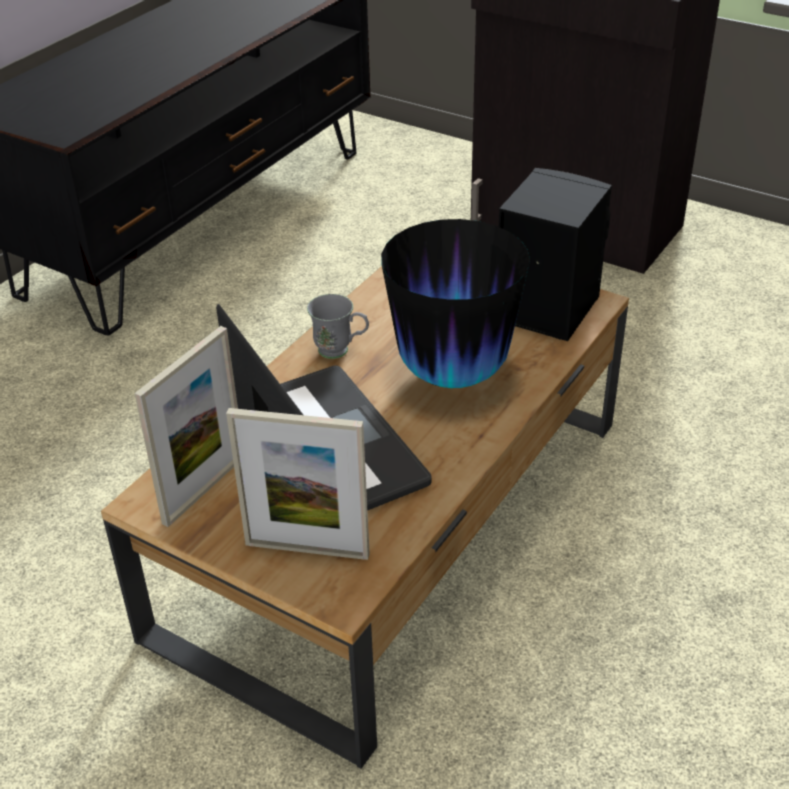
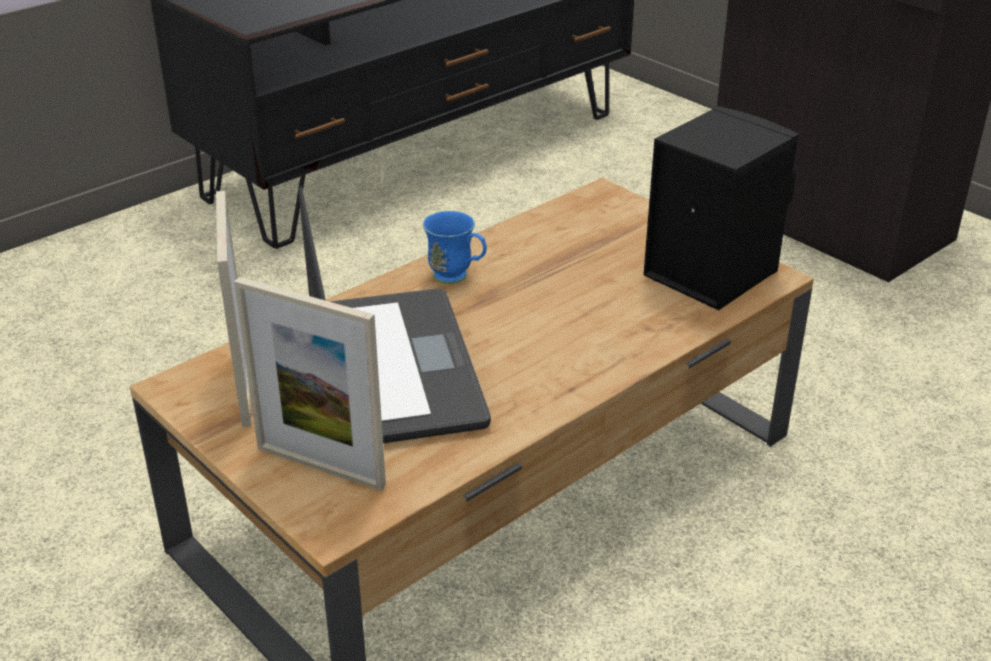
camera: 15 degrees right, 5 degrees down
(204, 489) = (244, 385): picture frame -> picture frame turned 120 degrees clockwise
(341, 351) = (457, 278): grey mug -> blue mug
(452, 374) = (570, 321): vase -> none

